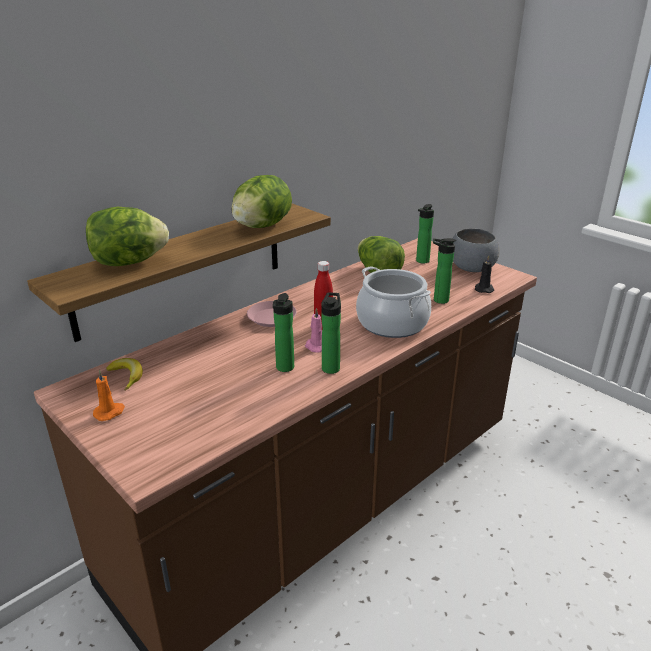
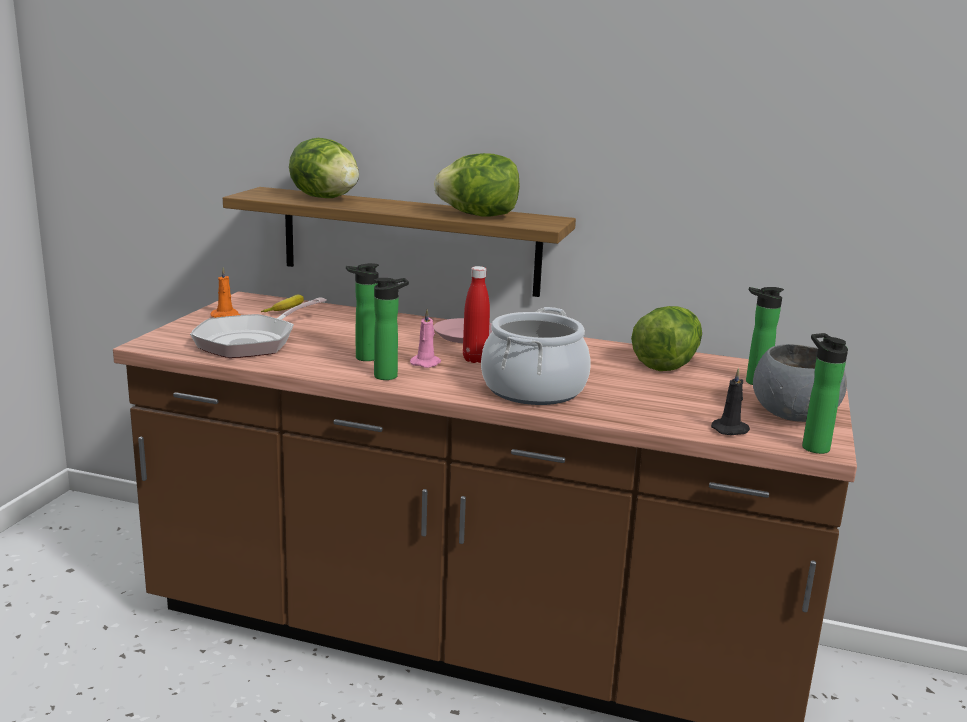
camera: 60 degrees right, 10 degrees down
(197, 412) = (251, 341): none -> frying pan
(438, 300) = (642, 406): bottle -> bottle (812, 446)

